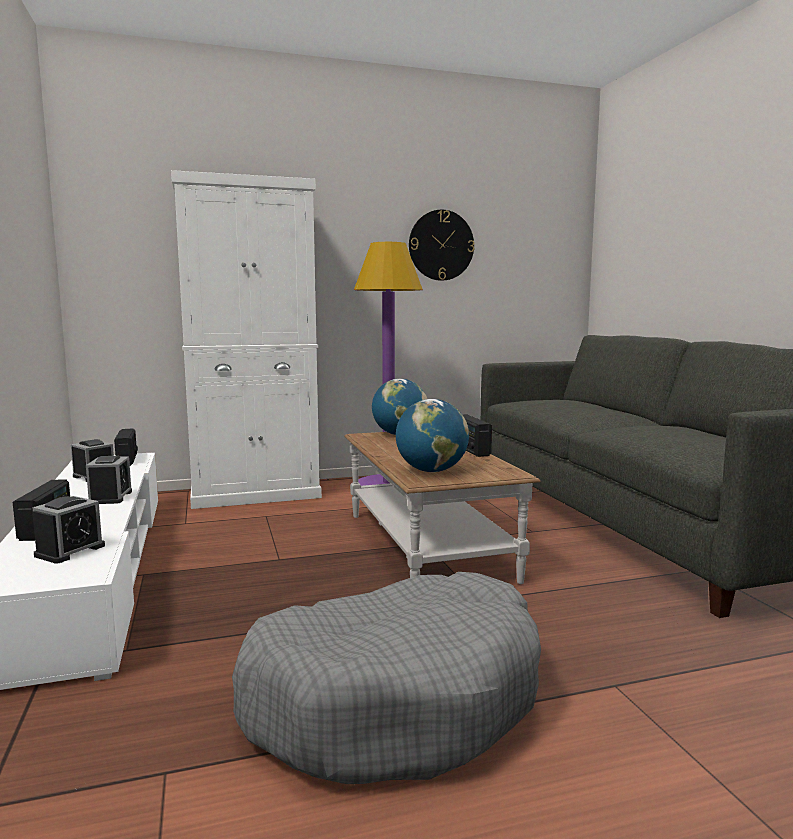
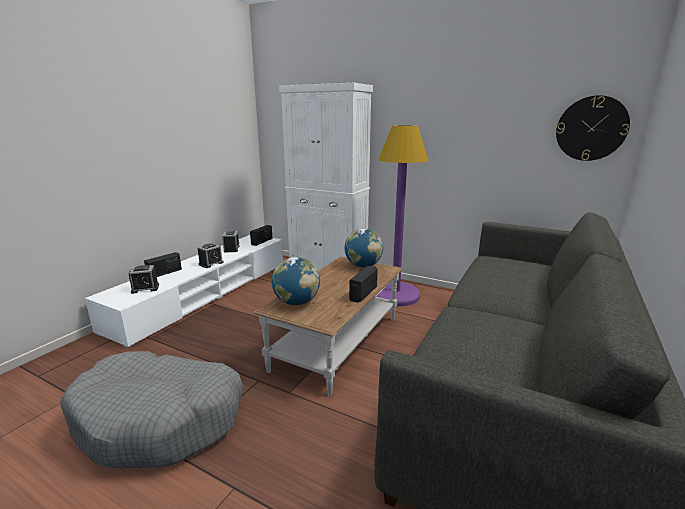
camera: 45 degrees right, 10 degrees up
(441, 245) = (475, 121): wall clock -> wall clock (591, 128)

